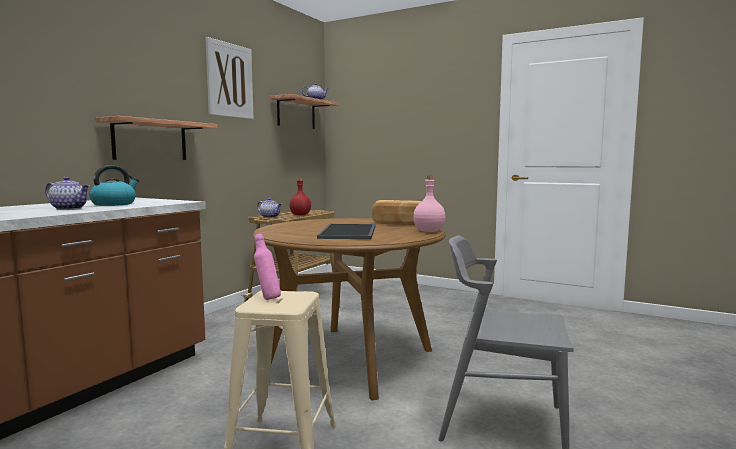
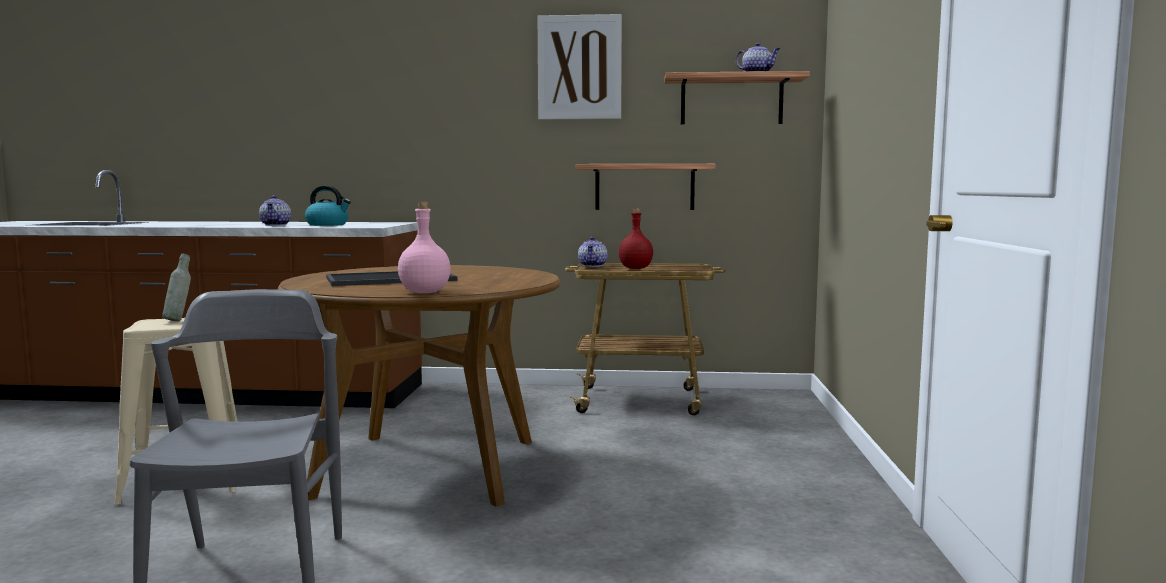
camera: 65 degrees right, 0 degrees up
(150, 140) = (449, 158): shelf -> shelf (644, 187)
(267, 298) = (179, 320): pink bottle -> grey bottle
(399, 224) = (497, 283): bread -> none

